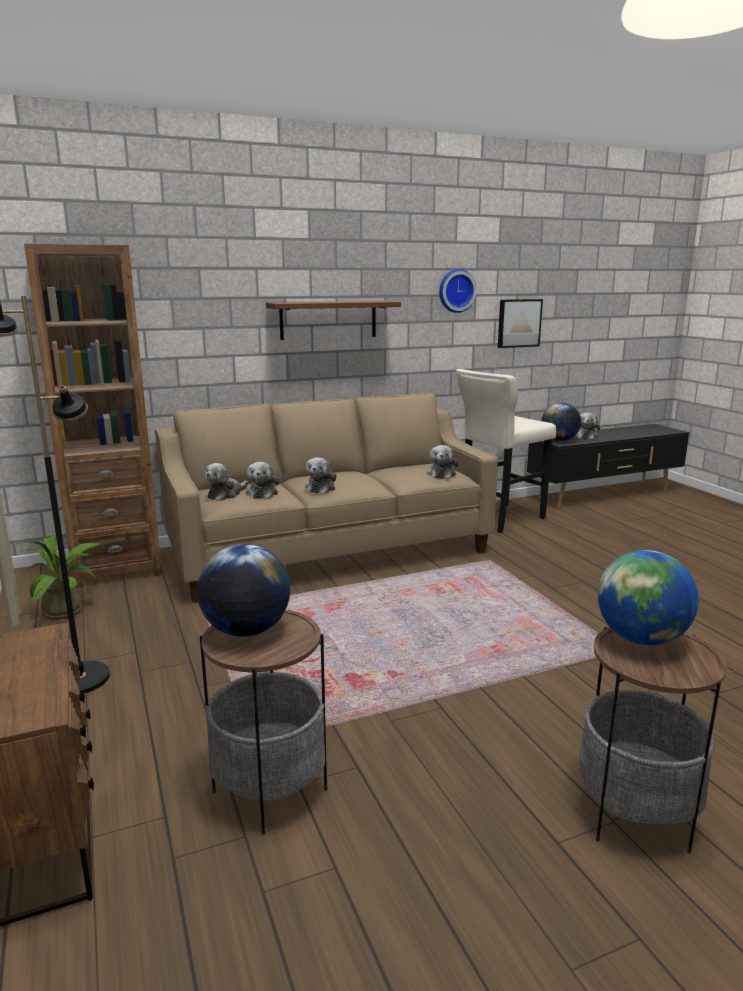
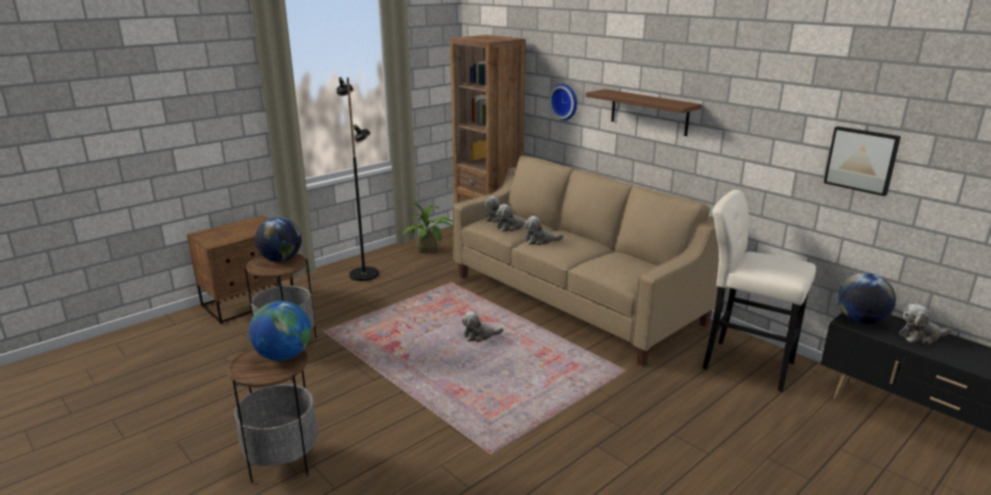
camera: 70 degrees right, 5 degrees up
(441, 474) = (624, 274): plush toy -> plush toy (479, 336)
(456, 291) = (779, 106): wall clock -> wall clock (565, 101)

